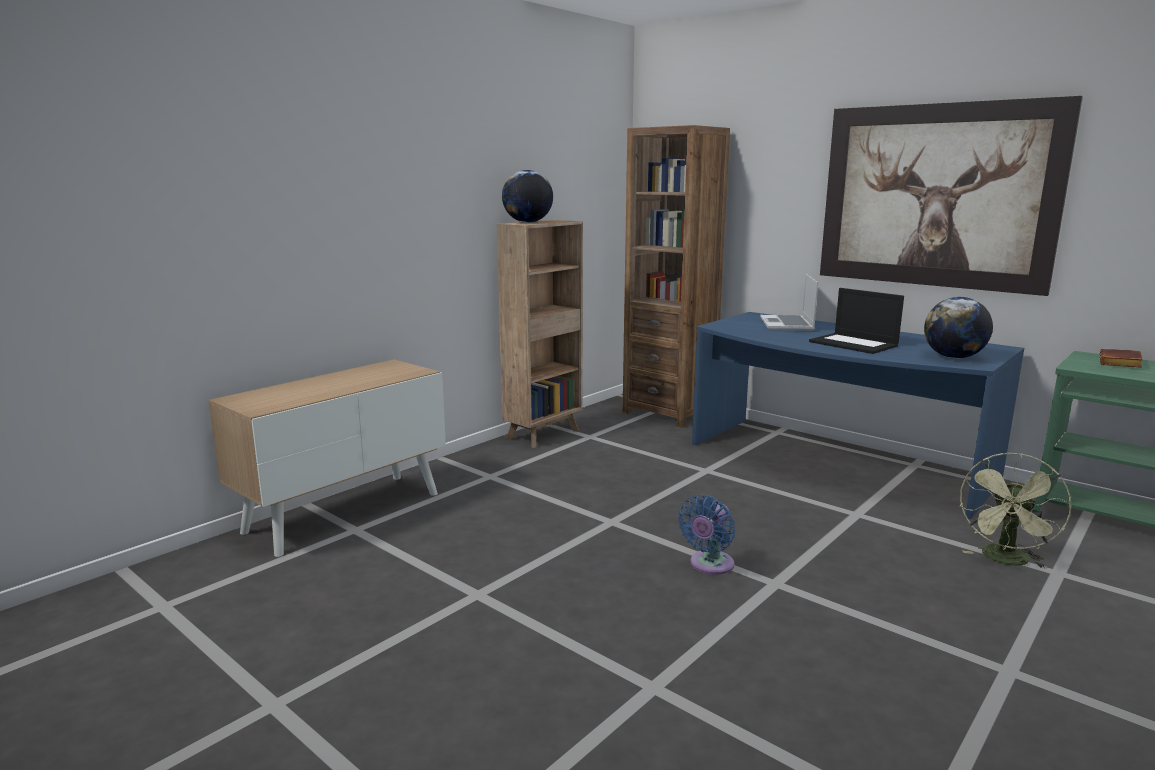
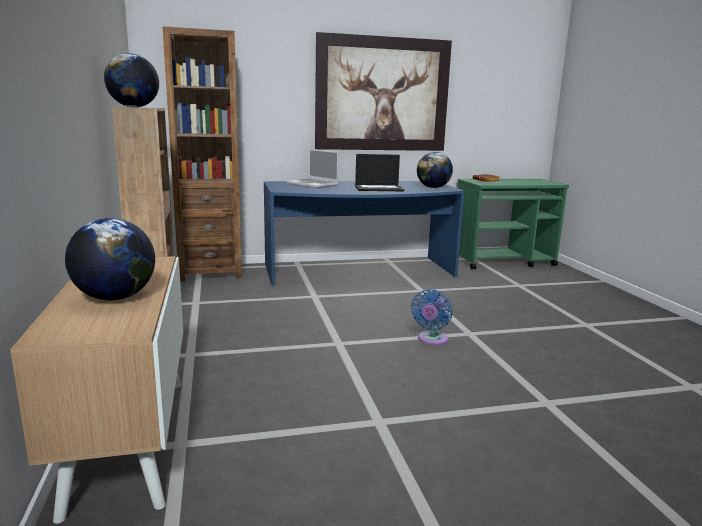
camera: 55 degrees left, 0 degrees up
(317, 388) = (115, 298): none -> globe
(709, 565) = (431, 340): blue fan -> blue fan turned 45 degrees clockwise
(1006, 561) = (500, 287): green fan -> none

